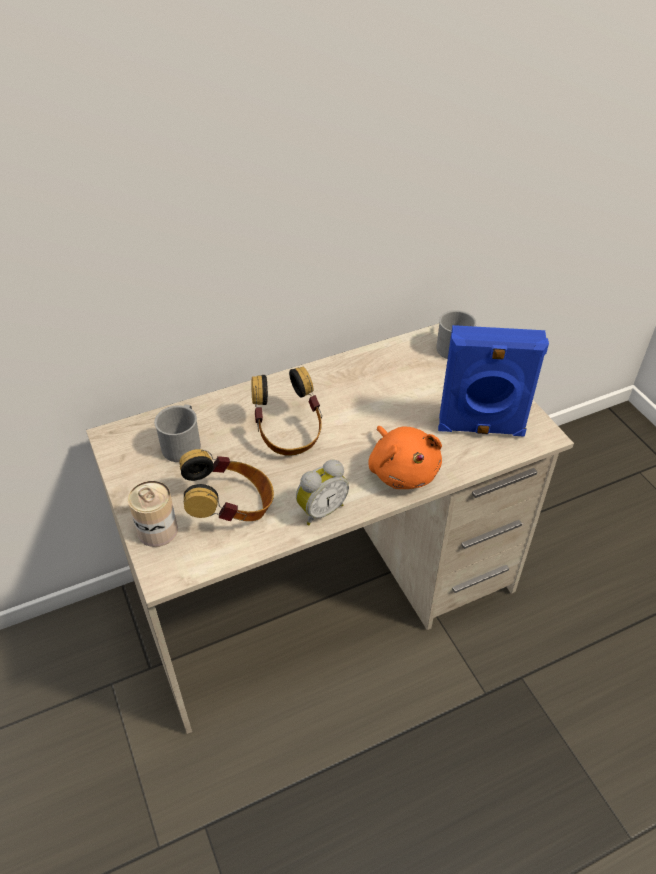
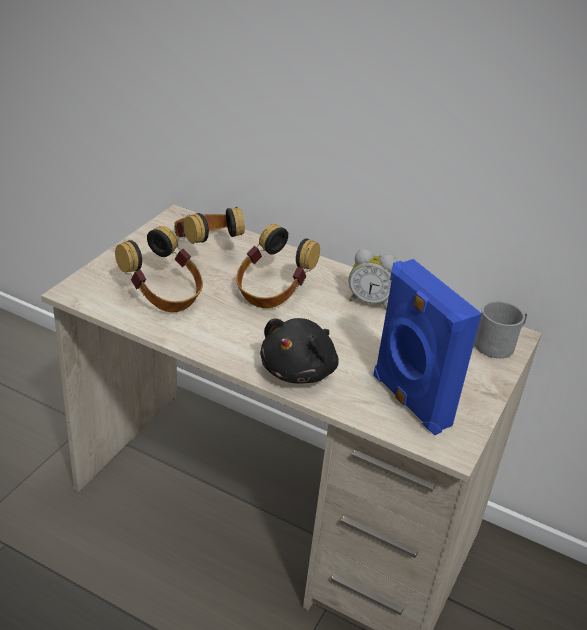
camera: 50 degrees right, 10 degrees down
(157, 530) = (110, 272): can -> none
(183, 443) = (206, 248): grey mug -> headphones
(320, 510) = (207, 341): alarm clock -> alarm clock (370, 301)
(402, 470) = (300, 370): orange plush toy -> black plush toy

